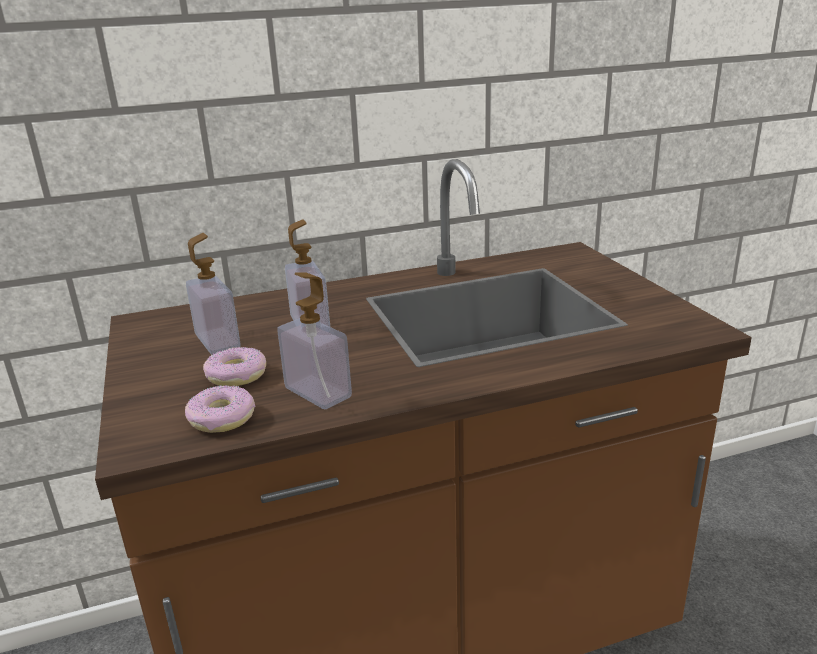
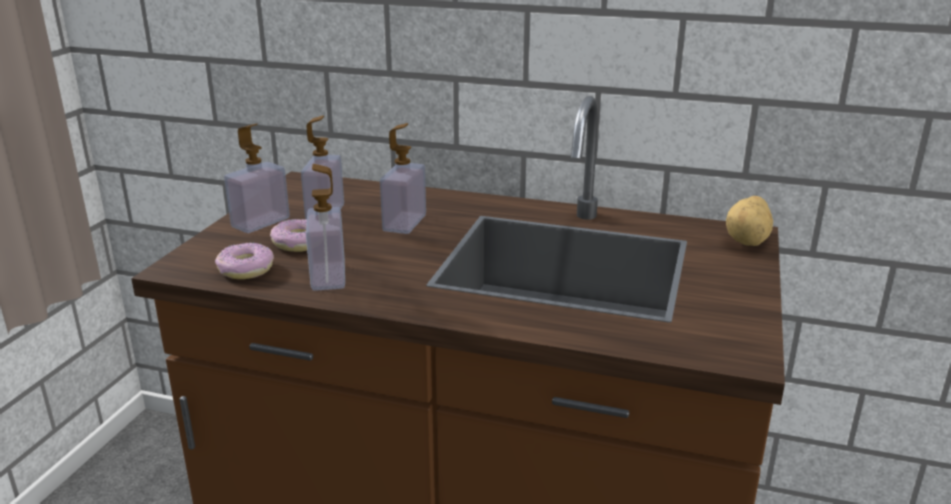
camera: 35 degrees right, 0 degrees up
(161, 371) = (260, 222): none -> soap dispenser
(580, 256) = (748, 241): none -> potato

